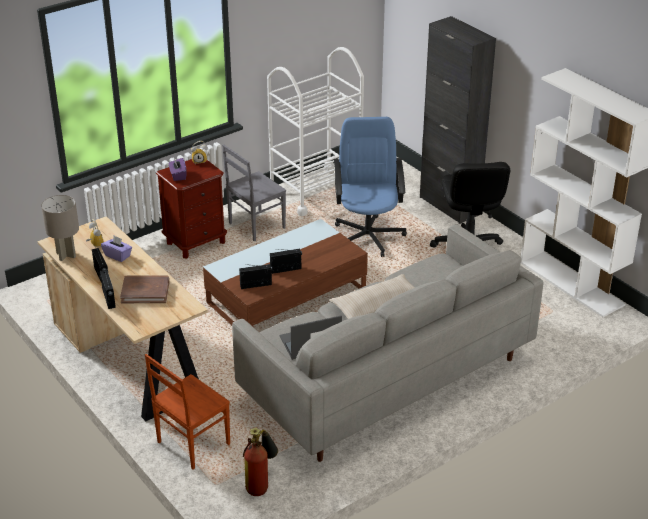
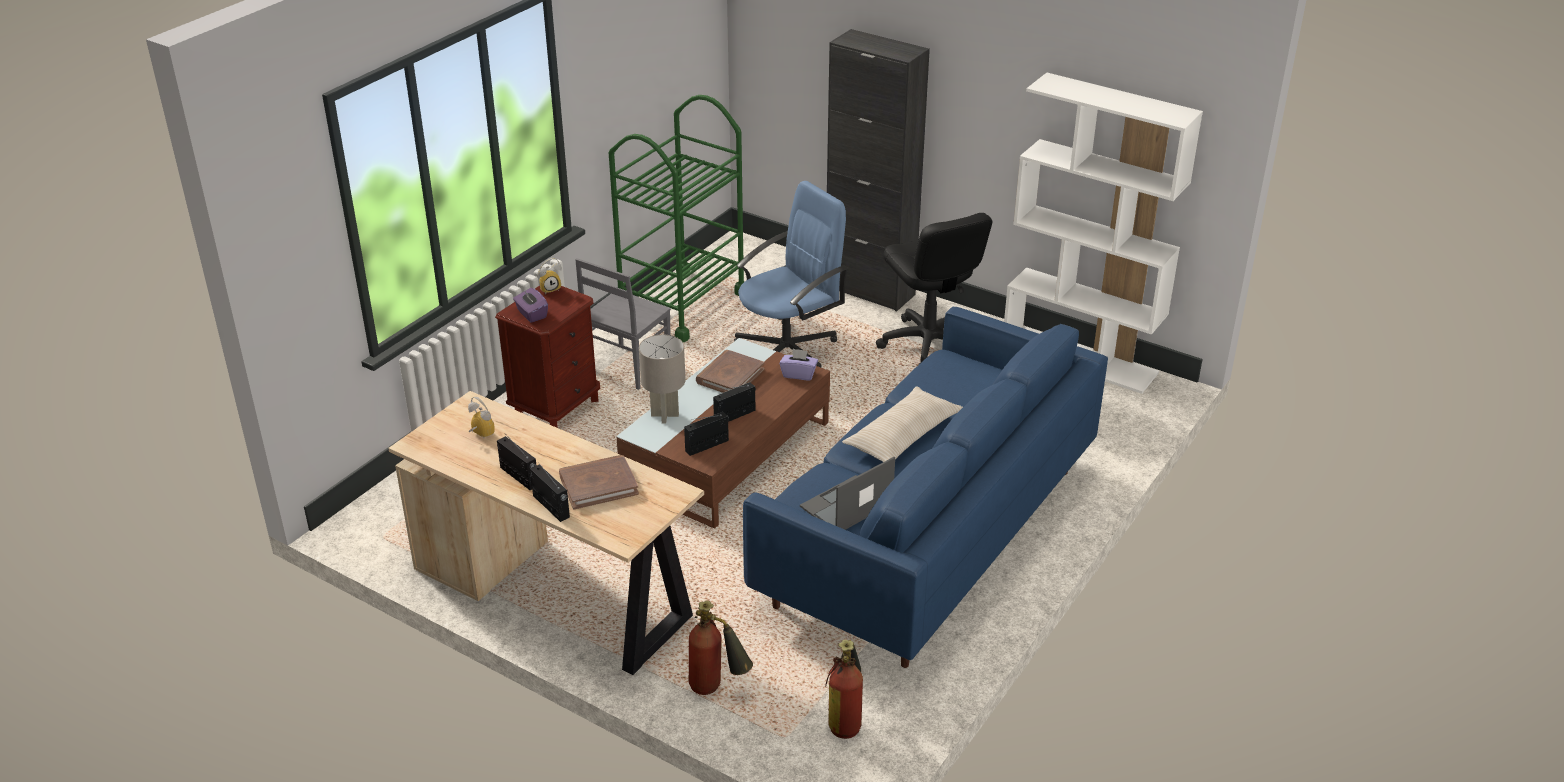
camera: 20 degrees left, 0 degrees up
(66, 255) = (446, 458): grey table lamp -> grey table lamp (665, 415)
(117, 255) = (524, 443): purple tissue box -> purple tissue box (799, 374)
(192, 443) = (717, 689): brown chair -> fire extinguisher
(299, 242) = (730, 376): none -> brown book
(315, 191) = (682, 305): white cart -> green cart
(368, 236) = (788, 351): blue office chair -> blue office chair turned 75 degrees clockwise
(385, 380) = (925, 537): grey sofa -> blue sofa

